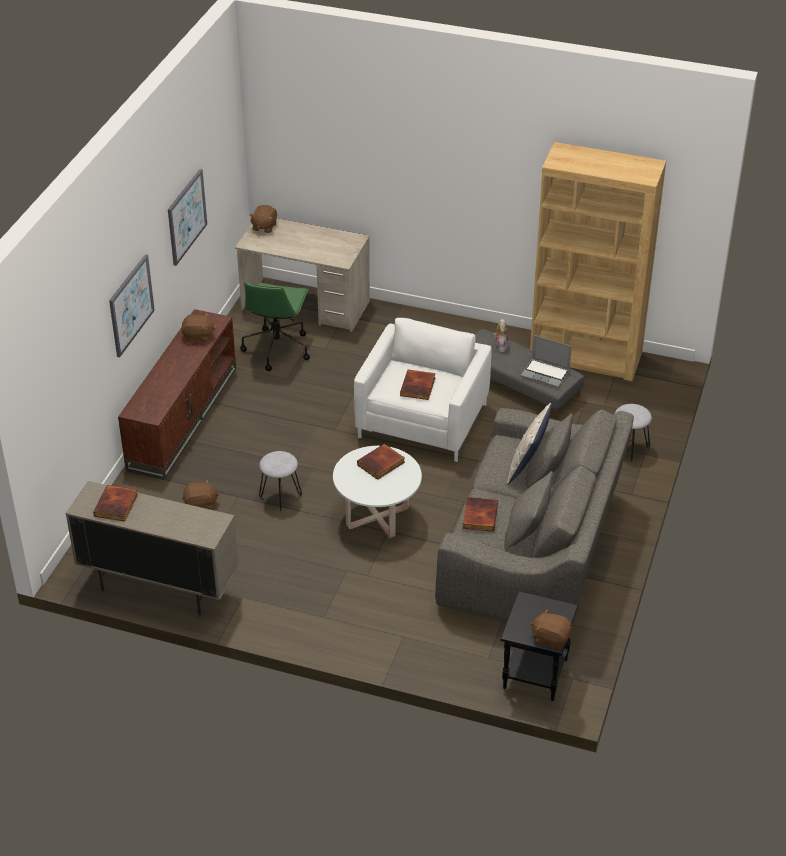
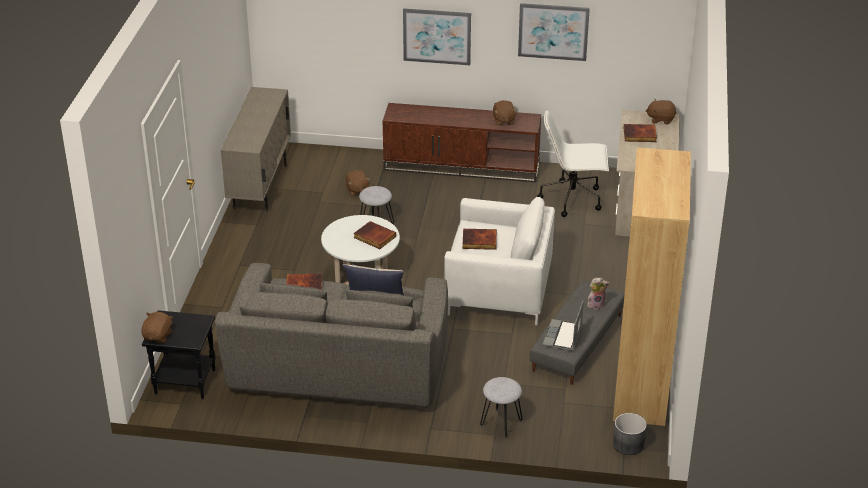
camera: 80 degrees right, 5 degrees down
(117, 505) = (262, 104): book -> book (639, 135)
(277, 348) = (573, 199): green office chair -> white office chair
(664, 377) = (628, 444): none -> grey planter

